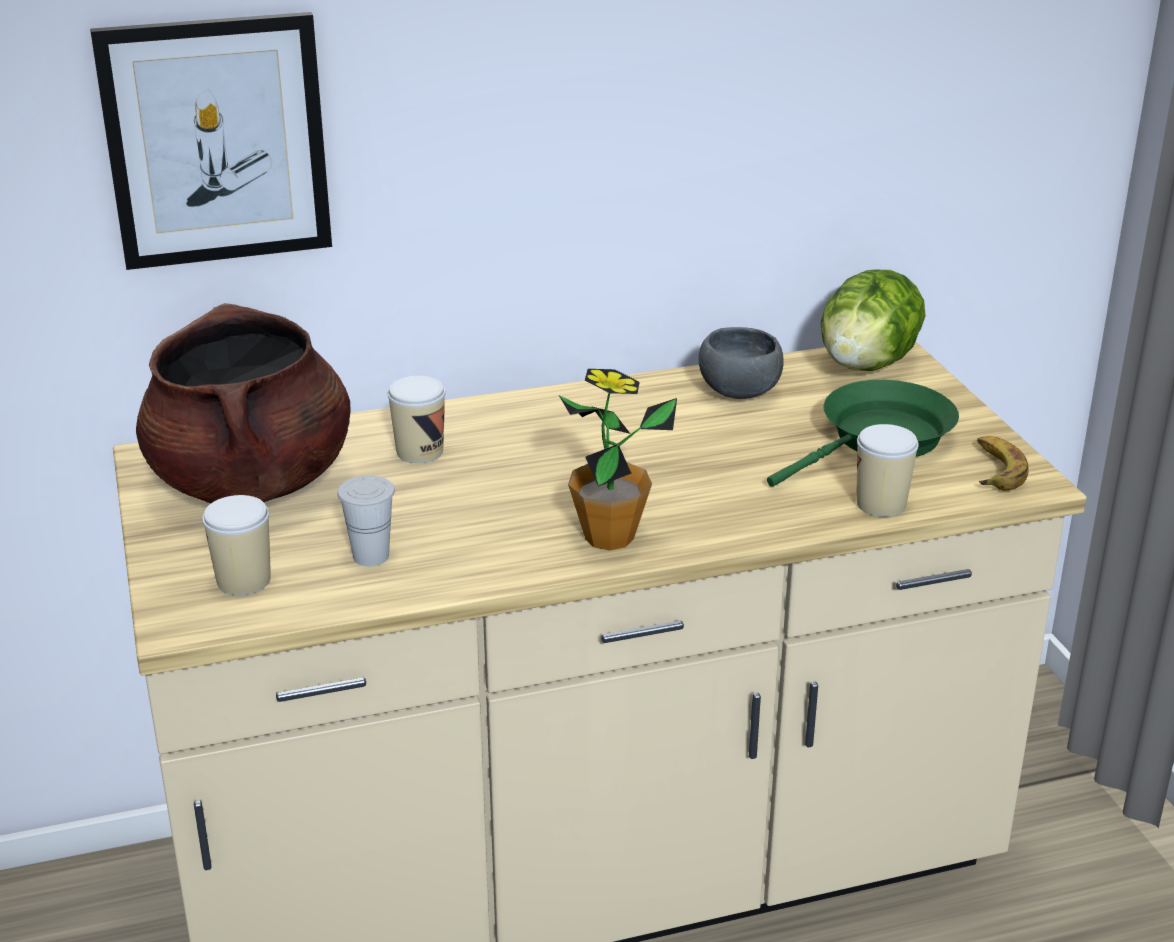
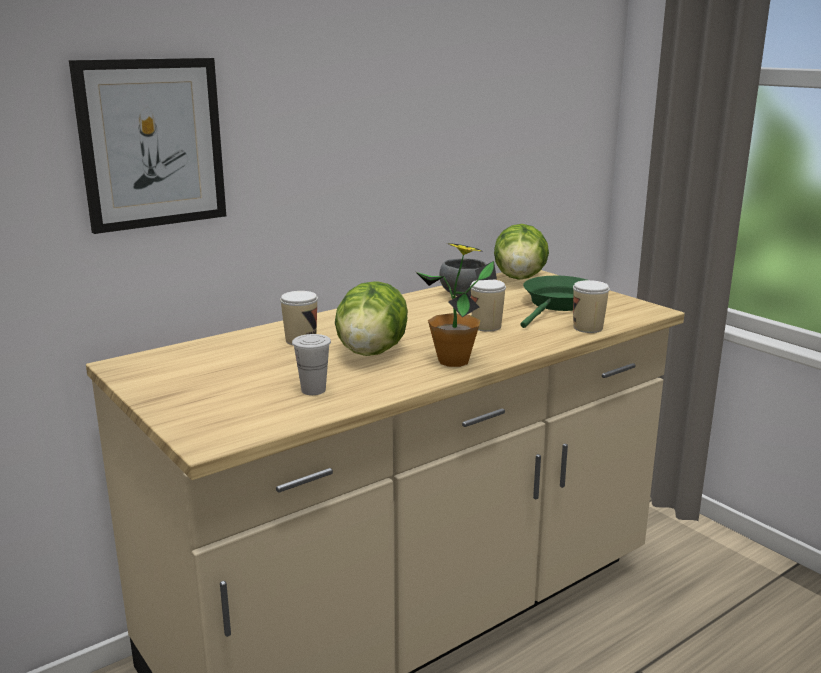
camera: 20 degrees left, 10 degrees down
(243, 580) = (236, 414): cup -> cup (486, 326)
(252, 483) = (201, 368): brown cooking pot -> none
(502, 496) = (371, 352): none -> lettuce
(995, 470) = (629, 308): banana -> none

